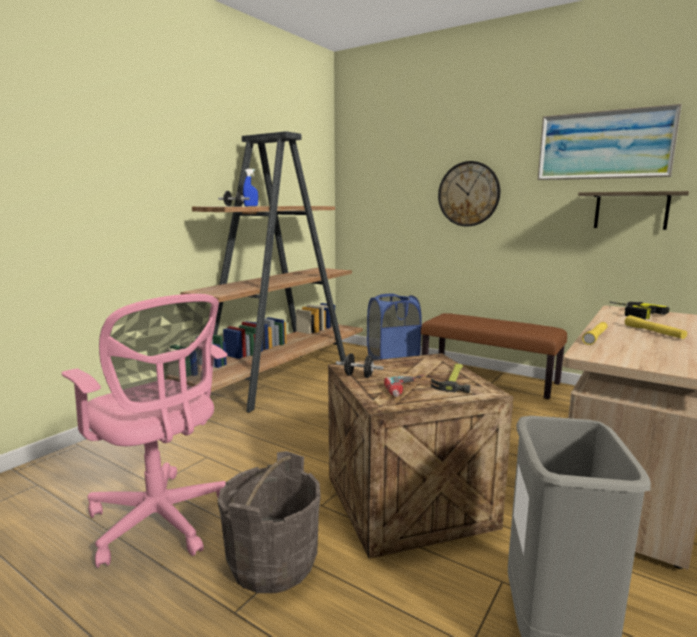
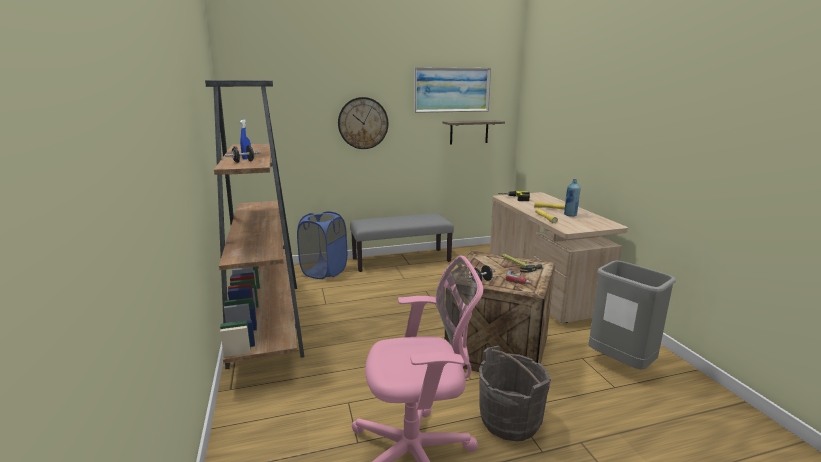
camera: 50 degrees left, 5 degrees up
(489, 378) = (401, 260): brown bench -> grey bench
(662, 345) = (570, 215): none -> blue bottle

